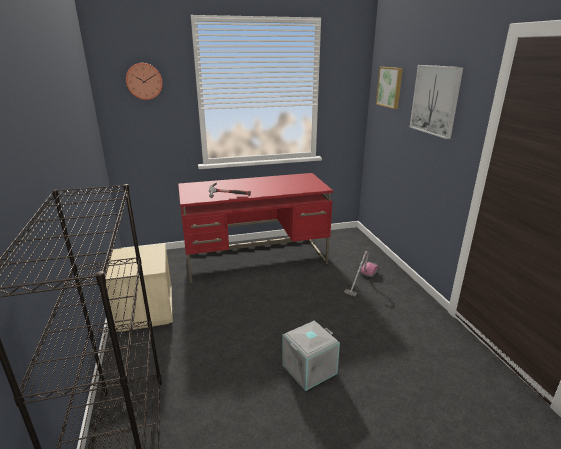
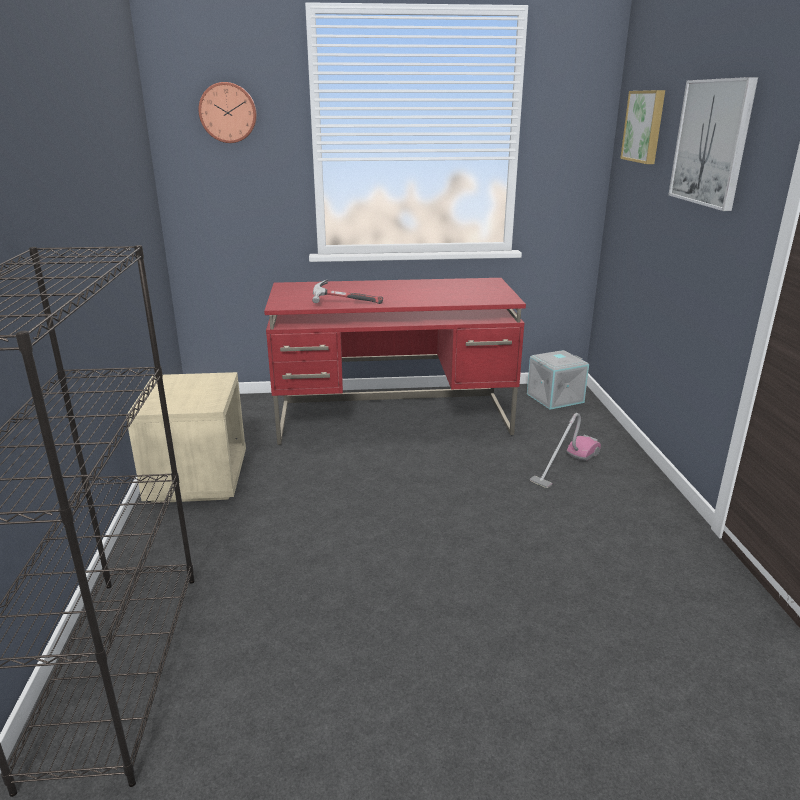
camera: 10 degrees right, 0 degrees up
(309, 368) = (435, 588): grey storage box -> grey storage box (554, 397)

